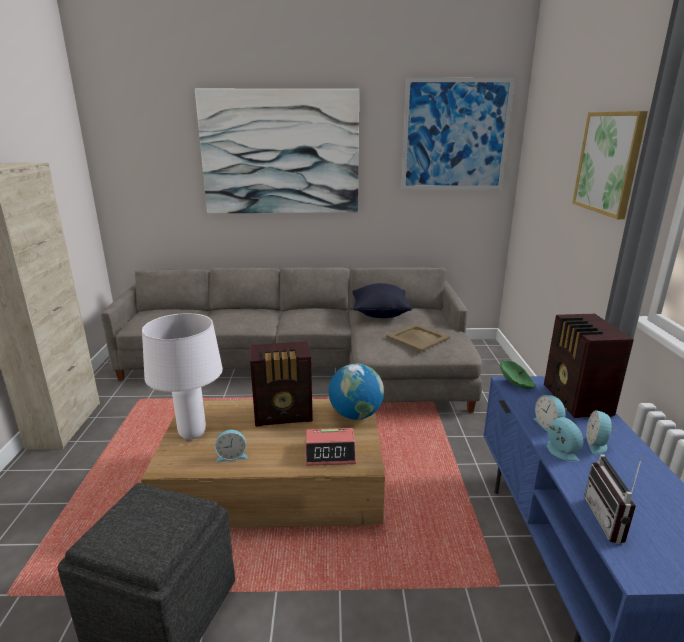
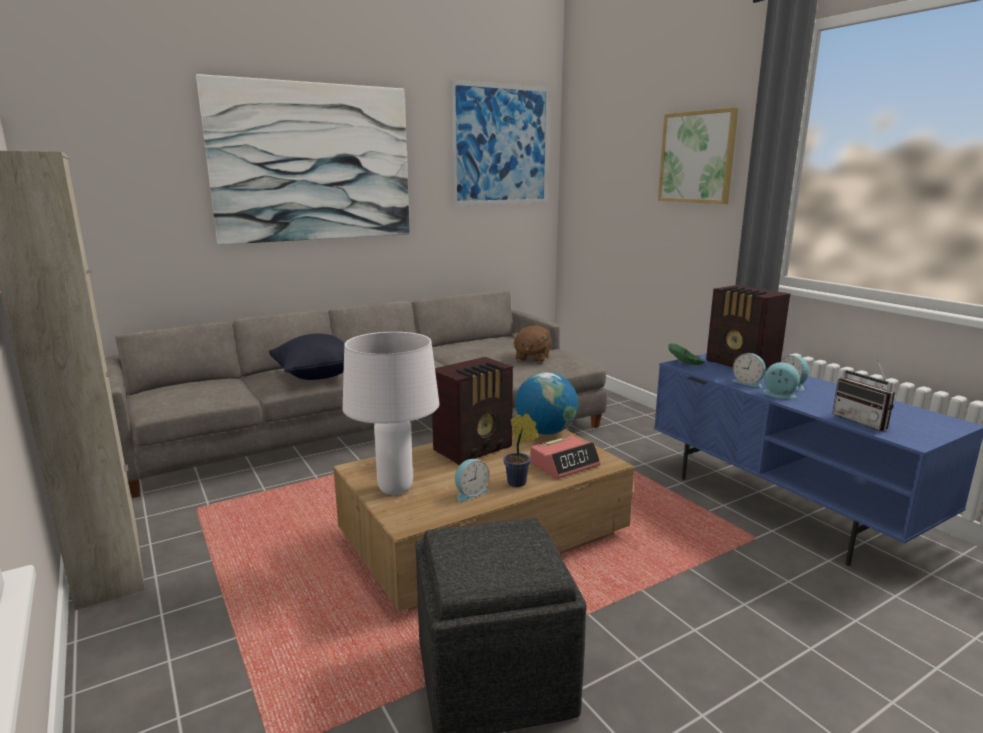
camera: 30 degrees left, 5 degrees down
(275, 459) = (519, 483): none -> potted plant
(380, 314) = (464, 347): black pillow -> black pillow (316, 375)
(418, 337) = (532, 358): beige tray -> brown plush toy

